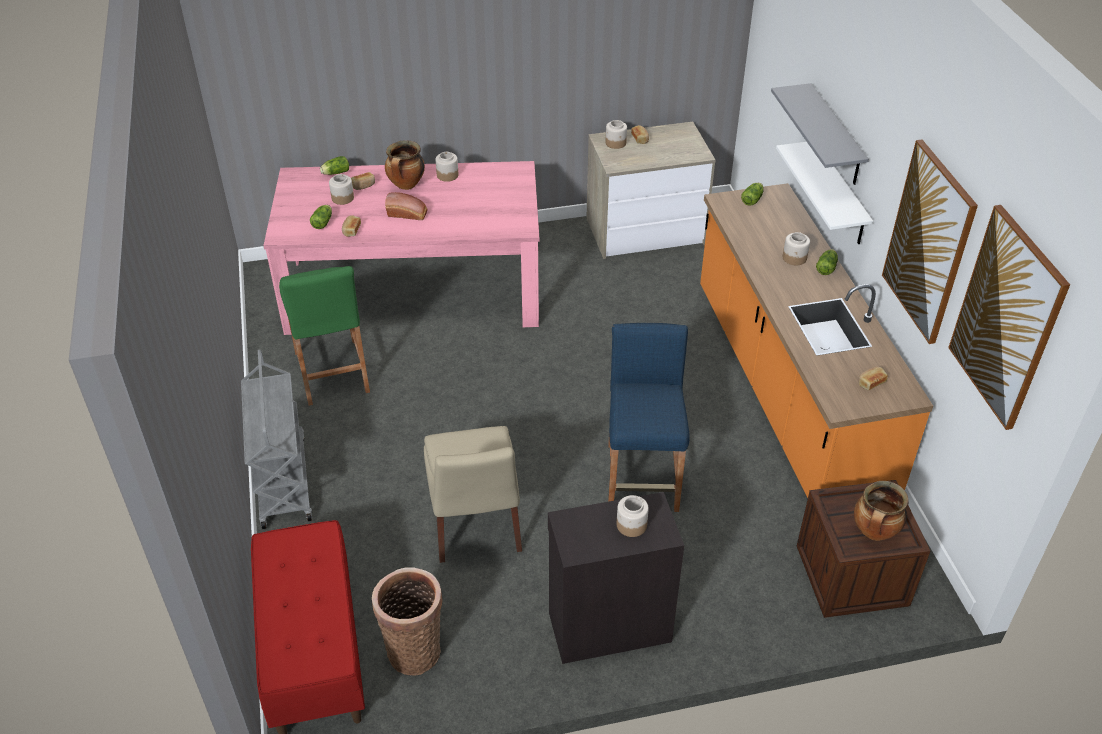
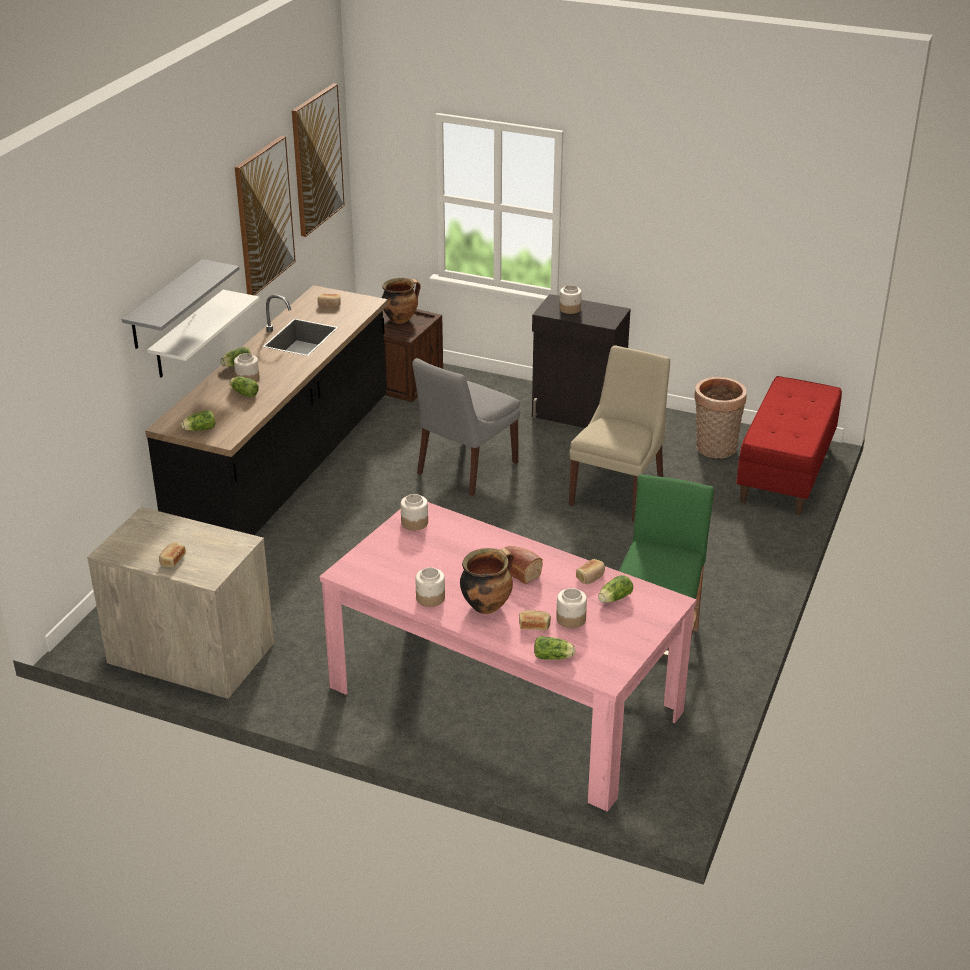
camera: 145 degrees left, 10 degrees down
(282, 480) = (755, 578): grey cart -> none
(616, 143) = (203, 566): jar -> jar (414, 522)
(642, 477) = (465, 469): blue stool -> grey chair
(775, 243) = (243, 393): none -> lettuce
(786, 392) = (285, 472): orange counter -> black counter

